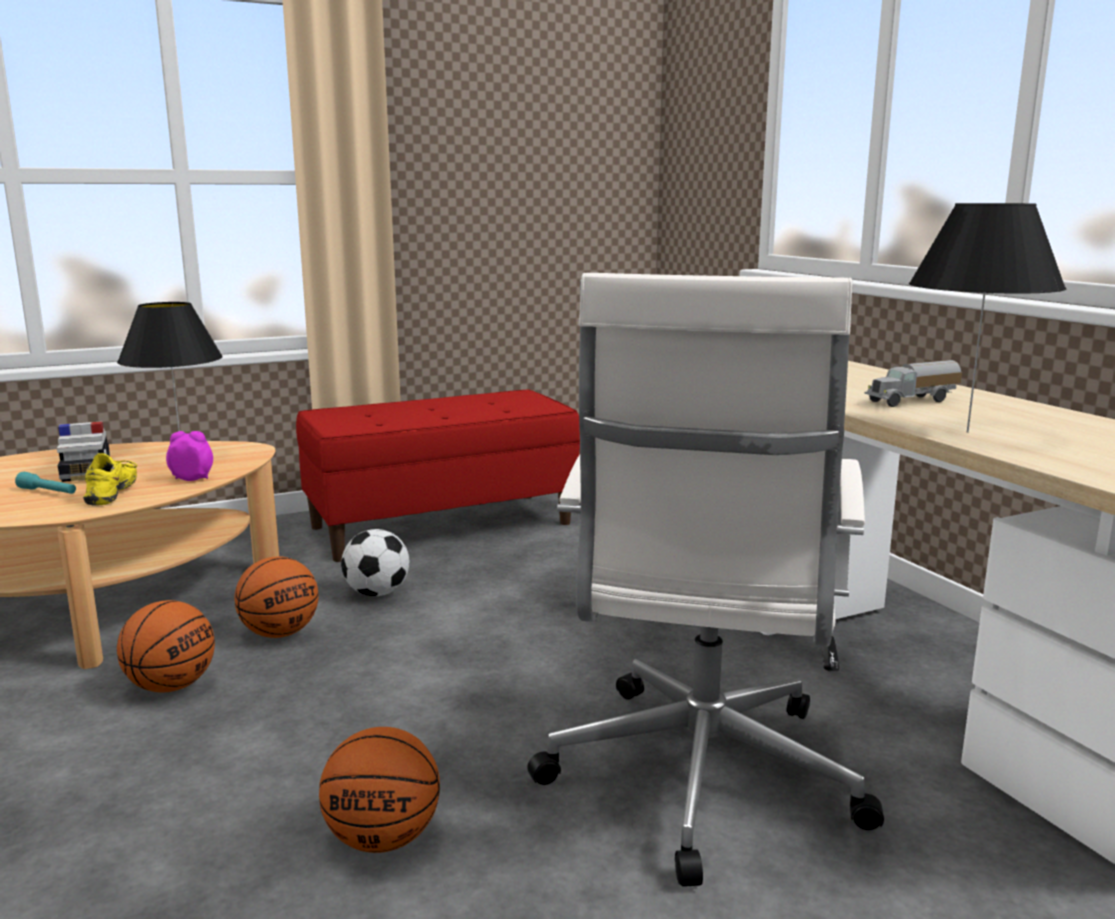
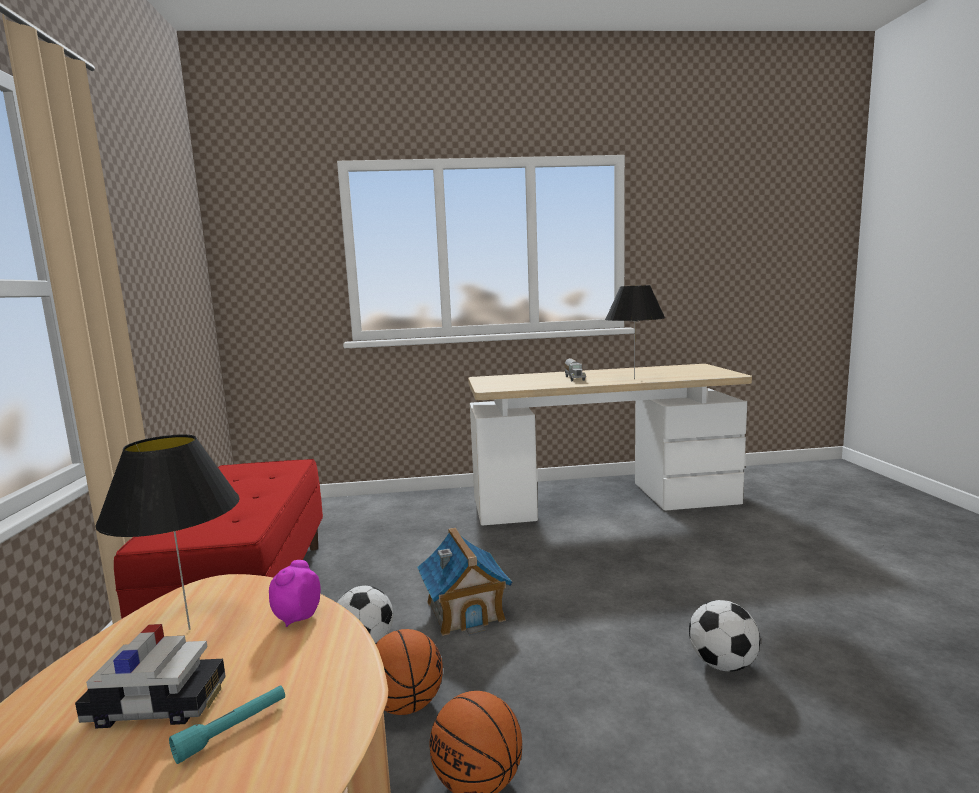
camera: 70 degrees left, 5 degrees down
(115, 494) = (304, 667): yellow shoe -> none
(382, 839) = (722, 664): basketball -> football
(461, 630) = (465, 611): none -> toy house
(699, 780) = (668, 563): white office chair -> none

